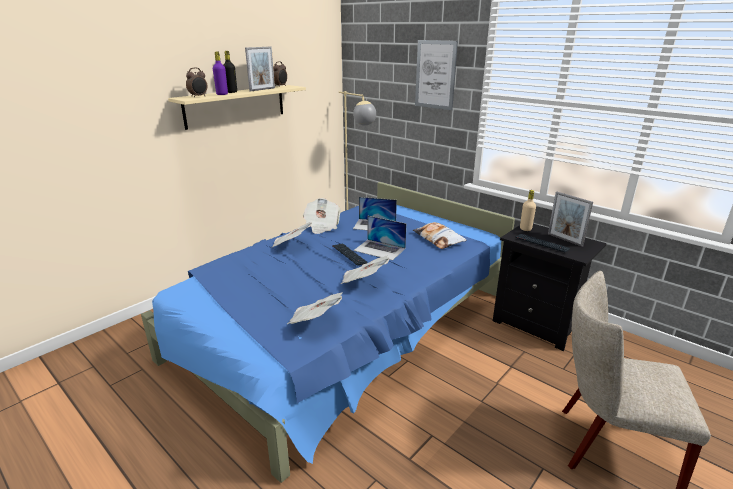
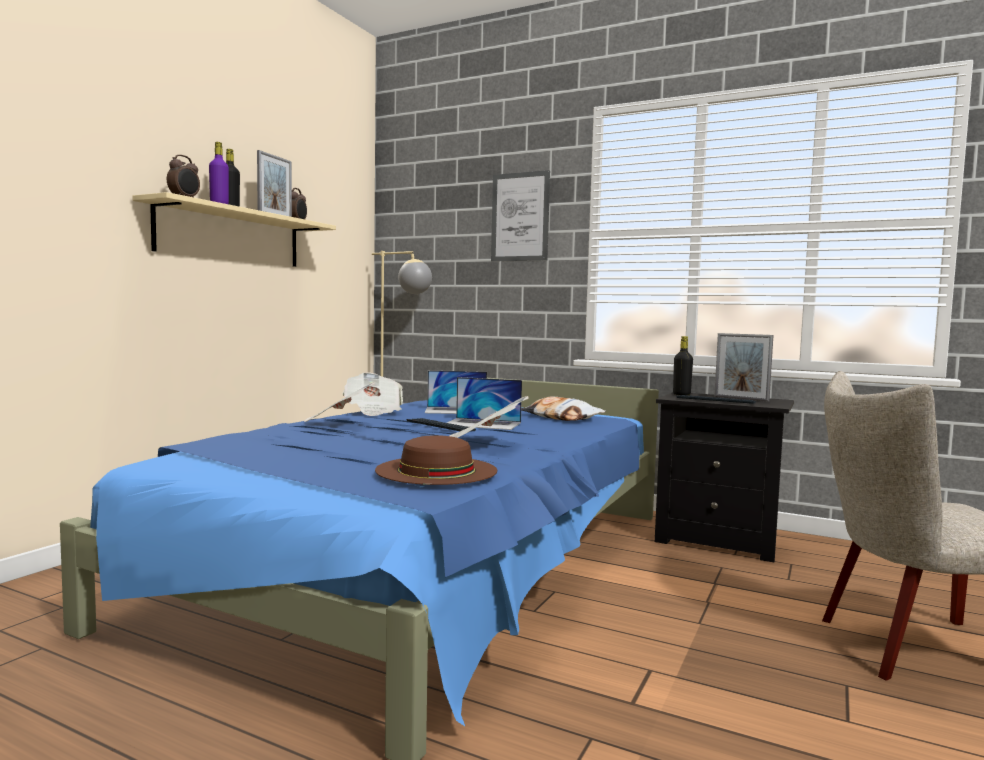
camera: 15 degrees left, 20 degrees down
(315, 321) = (436, 470): newspaper -> brown hat
(525, 229) = (681, 394): beige bottle -> black bottle

